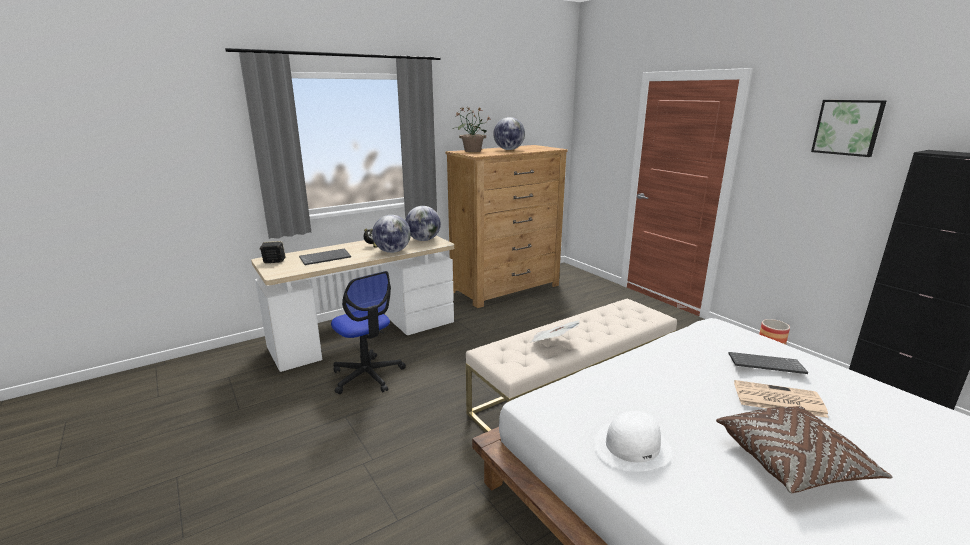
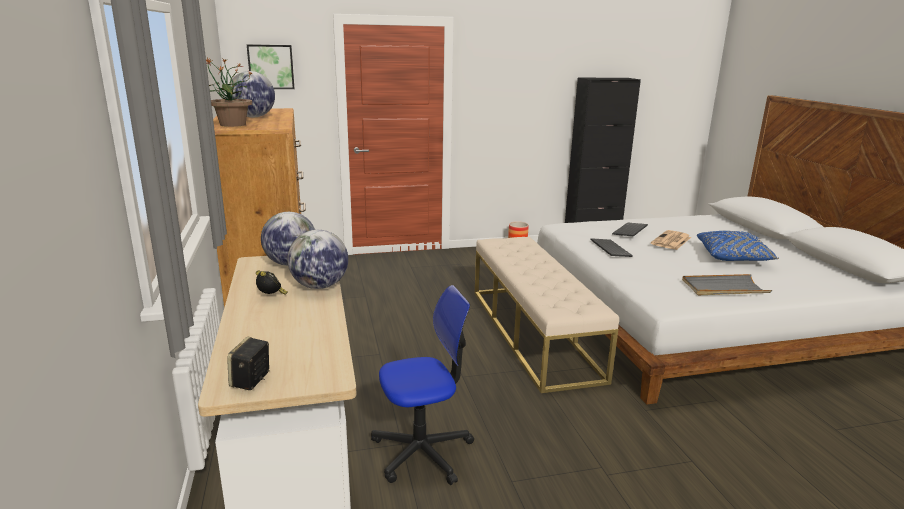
camera: 70 degrees left, 0 degrees up
(326, 257) = (289, 333): keyboard -> keyboard (609, 249)
(553, 343) = (556, 283): newspaper -> none
(632, 447) = (724, 288): white hat -> grey tray
(792, 462) = (733, 257): brown pillow -> blue pillow
(848, 127) = (530, 65): picture -> picture (271, 67)

